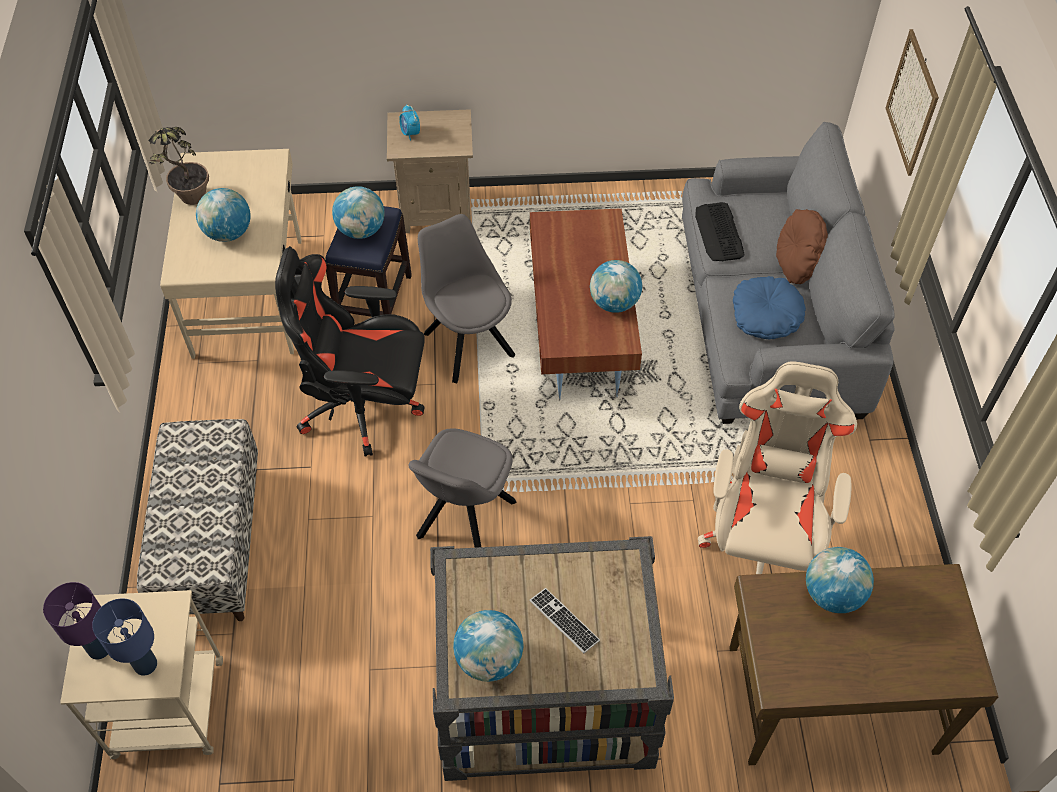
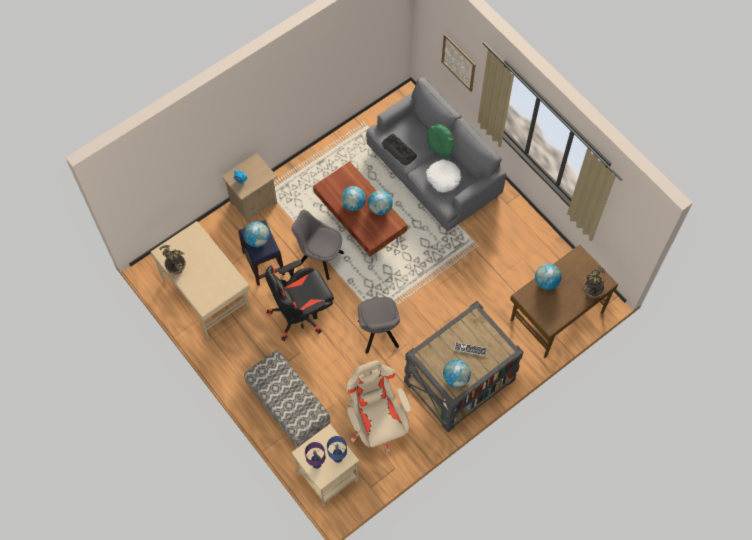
camera: 35 degrees left, 10 degrees up
(228, 233) = (208, 276): globe -> globe (353, 204)
(760, 547) = (495, 274): beige office chair -> beige office chair (377, 426)
(767, 316) = (444, 178): blue pillow -> white pillow
(796, 267) = (440, 149): brown pillow -> green pillow
(911, 679) = (589, 296): none -> potted plant

